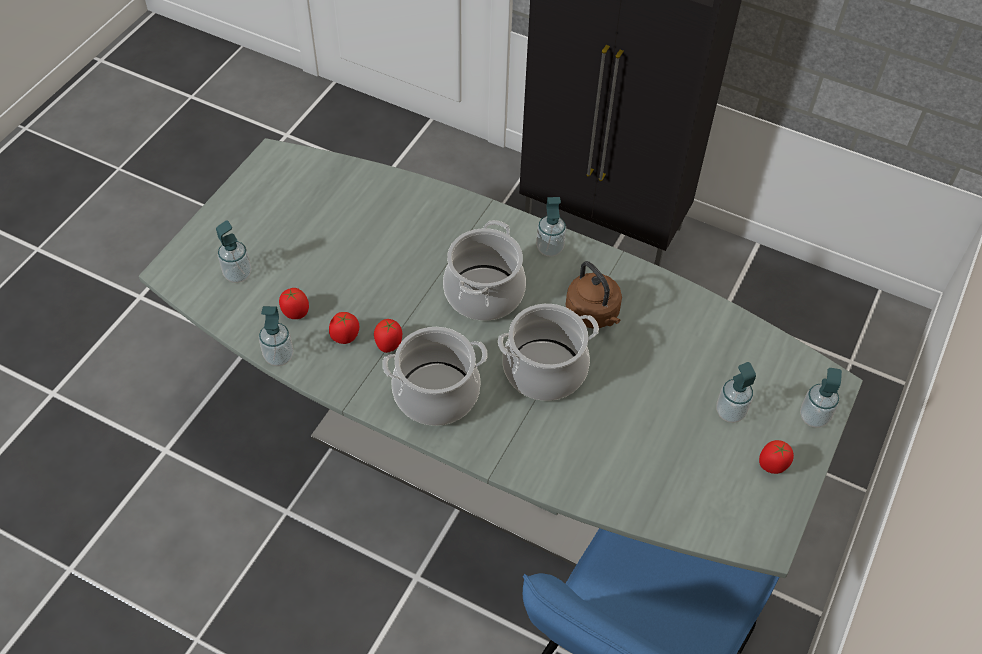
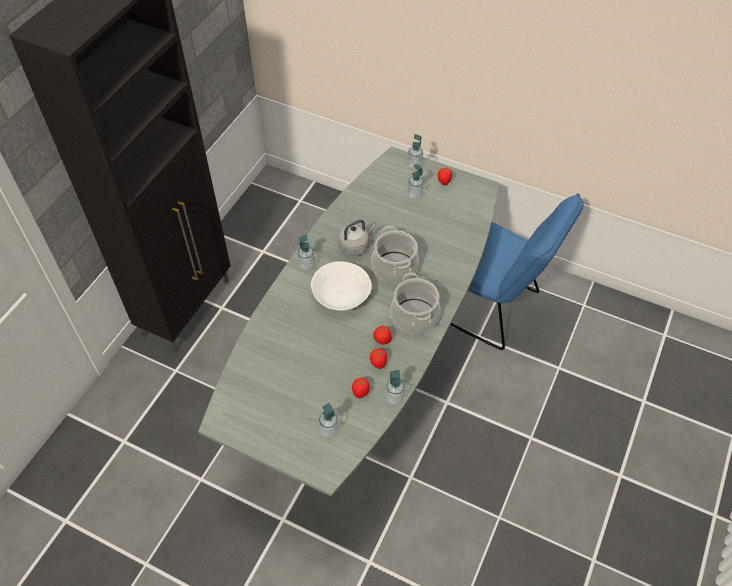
camera: 90 degrees left, 0 degrees up
(483, 293) = (341, 296): cooking pot -> white bowl
(594, 314) = (355, 246): brown kettle -> grey kettle

